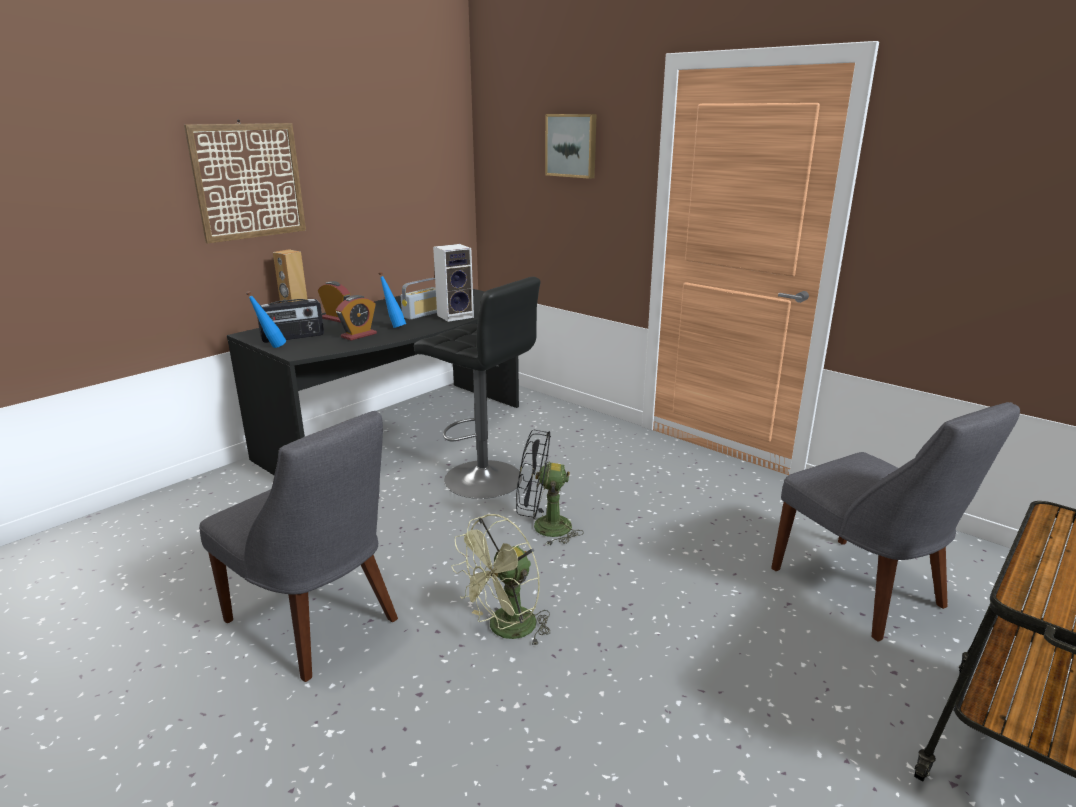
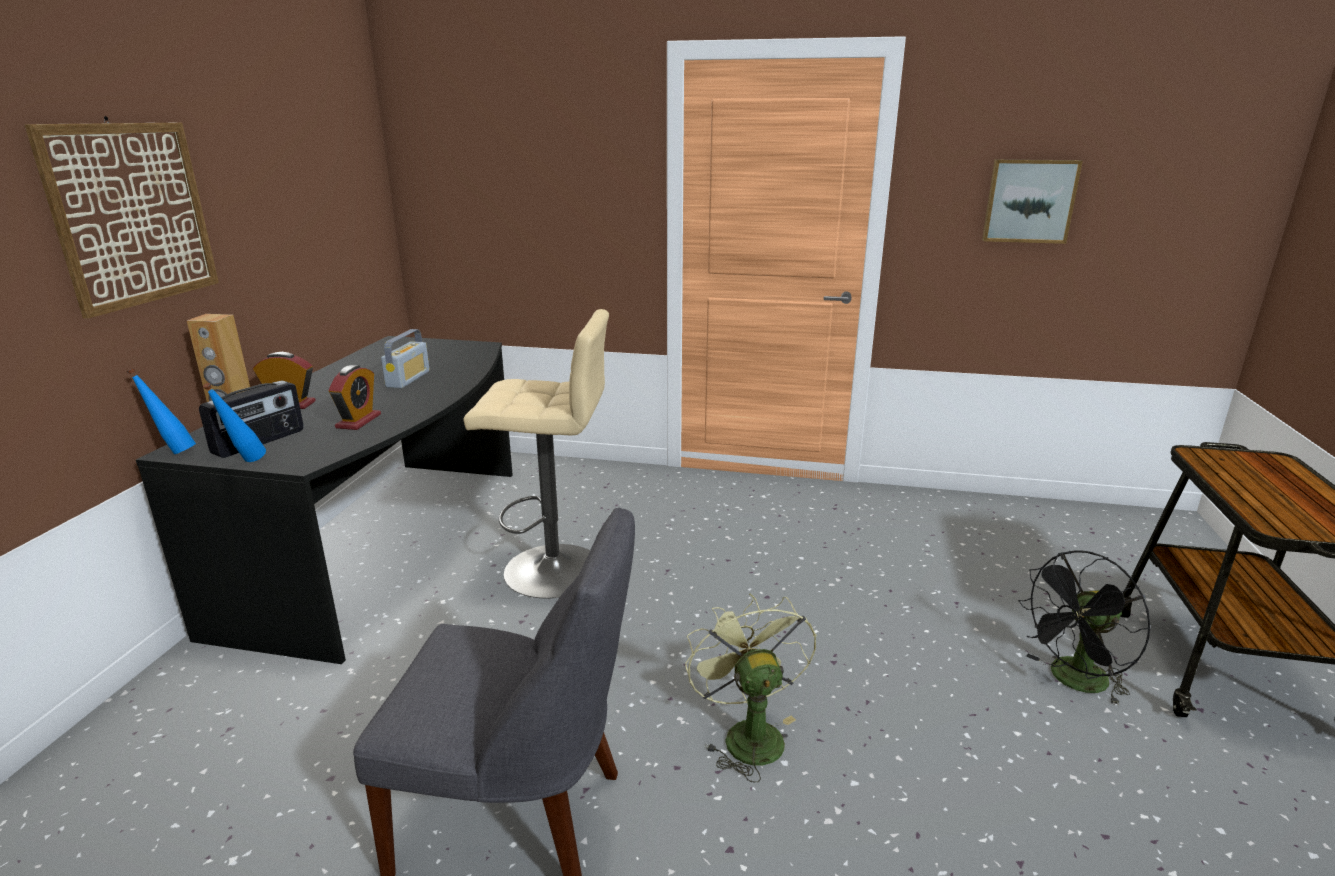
camera: 30 degrees left, 0 degrees up
(394, 327) = (392, 401): blue bottle -> blue bottle (173, 452)
(456, 316) = (456, 374): speaker -> none
(483, 480) = (554, 571): black stool -> beige stool
(505, 630) = (747, 733): green fan -> green fan turned 150 degrees clockwise
(543, 528) = (674, 605): black fan -> black fan (1072, 682)
(572, 145) = (544, 149): picture -> picture (1029, 201)
(863, 591) = (996, 570): grey chair -> none

